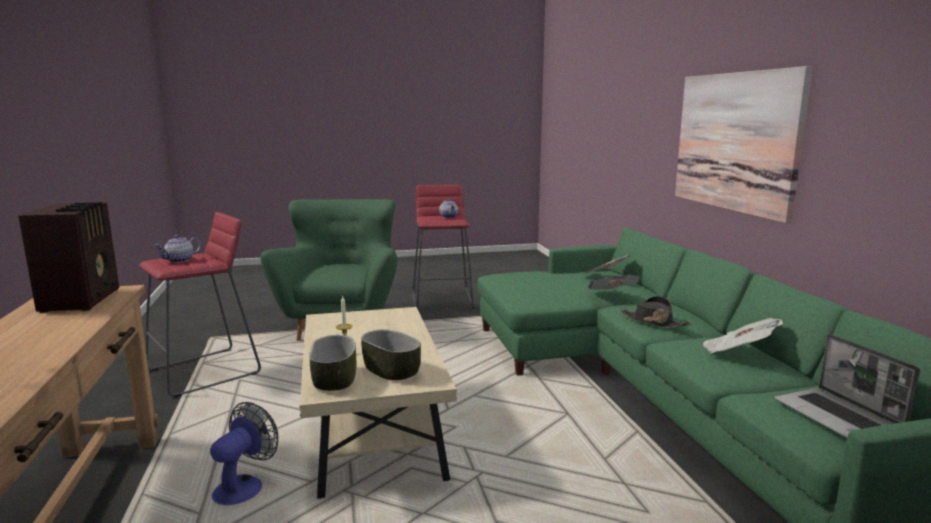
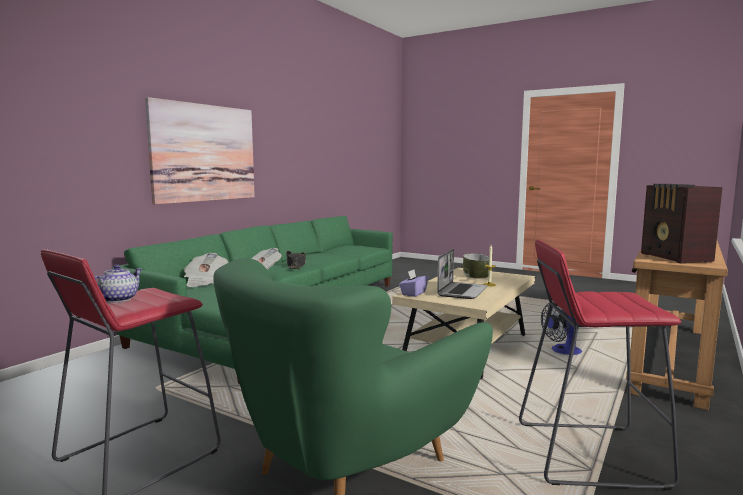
camera: 135 degrees left, 5 degrees down
(83, 299) = (675, 258): radio -> radio turned 45 degrees counterclockwise
(179, 260) = (616, 301): teapot -> none
(333, 379) = (509, 278): bowl -> none
(403, 314) = (413, 293): none -> purple tissue box
(737, 353) = (318, 254): newspaper -> none
(839, 417) = (357, 246): laptop -> laptop (462, 291)

